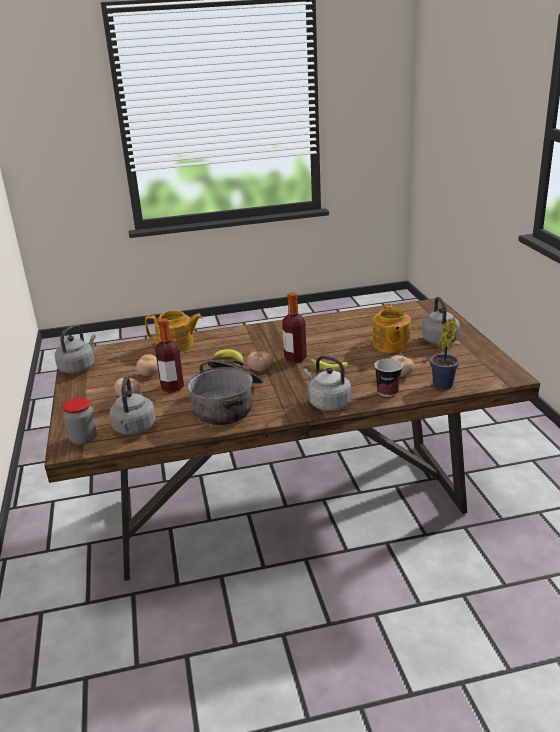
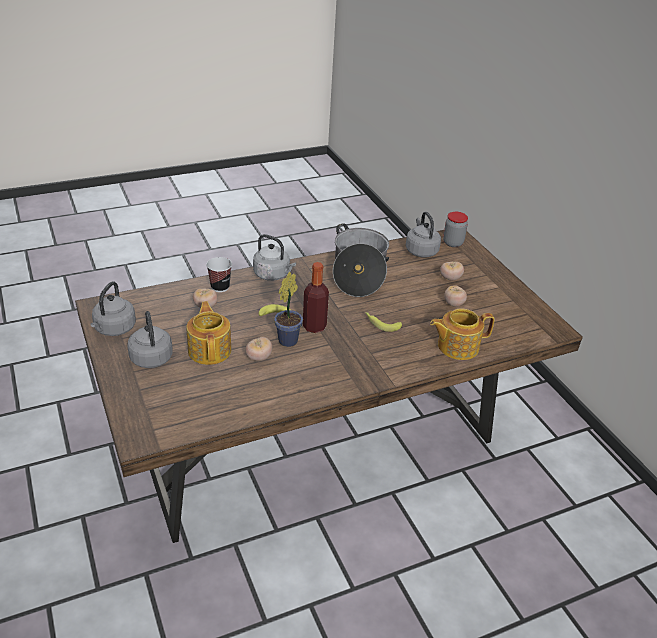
camera: 165 degrees right, 10 degrees up
(78, 367) = (533, 311): grey kettle -> grey kettle (114, 329)
(172, 387) = (419, 289): bottle -> none
(260, 369) = (346, 311): tomato -> tomato (258, 357)
(441, 386) = (169, 294): potted plant -> potted plant (289, 339)

